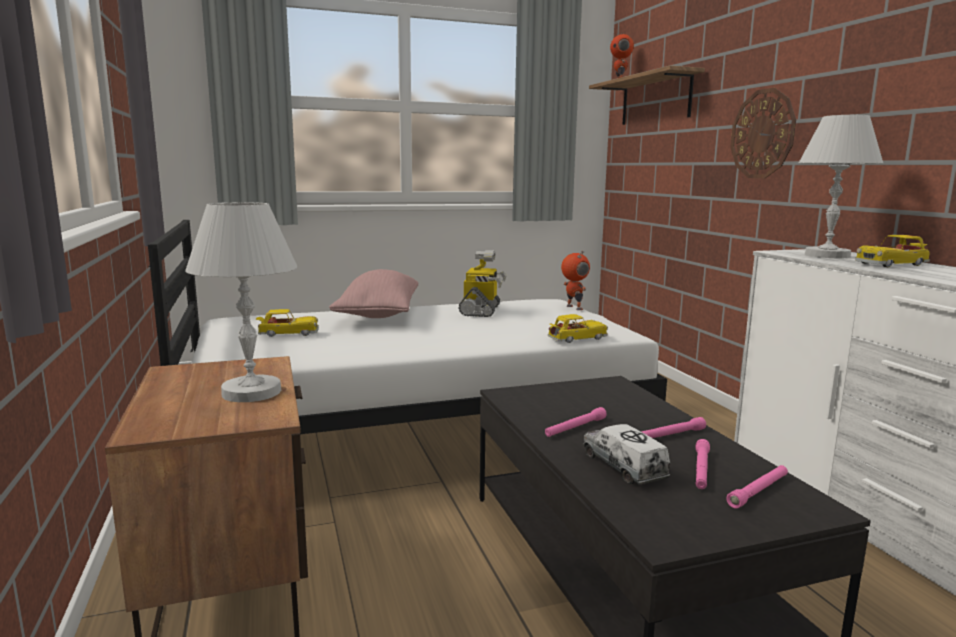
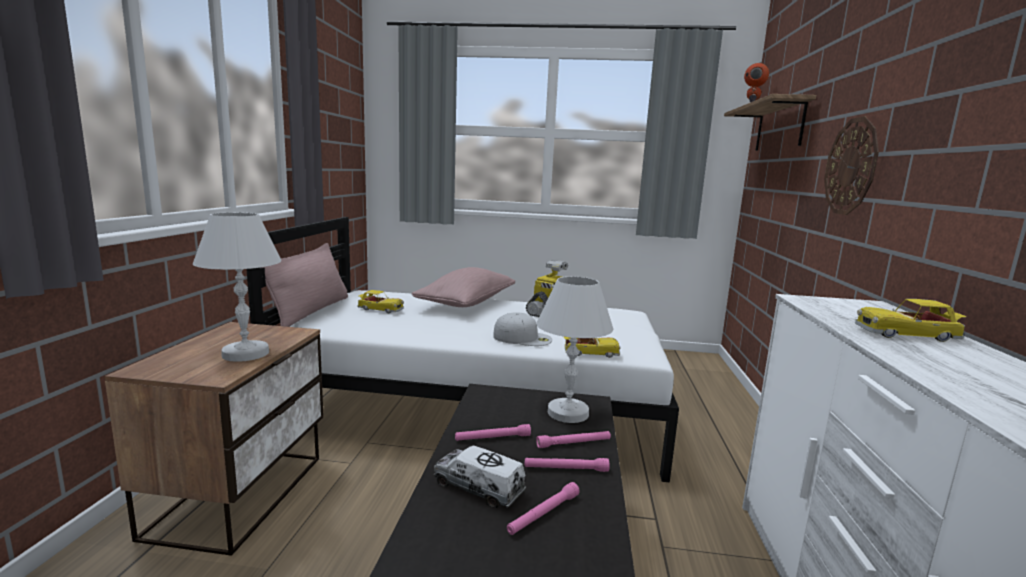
camera: 25 degrees right, 0 degrees up
(198, 348) = (310, 311): none -> pink pillow
(494, 336) = (523, 338): none -> white cap
(573, 308) = (636, 322): toy robot -> none
(623, 466) = (478, 487): toy truck -> toy truck turned 60 degrees counterclockwise
(758, 491) = (566, 556): pink flashlight -> pink flashlight (574, 443)
(826, 255) = (851, 310): white table lamp -> white table lamp (567, 412)

